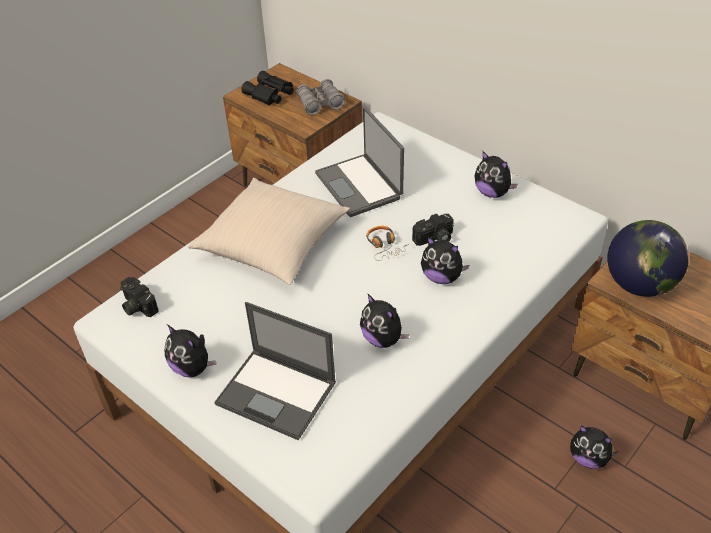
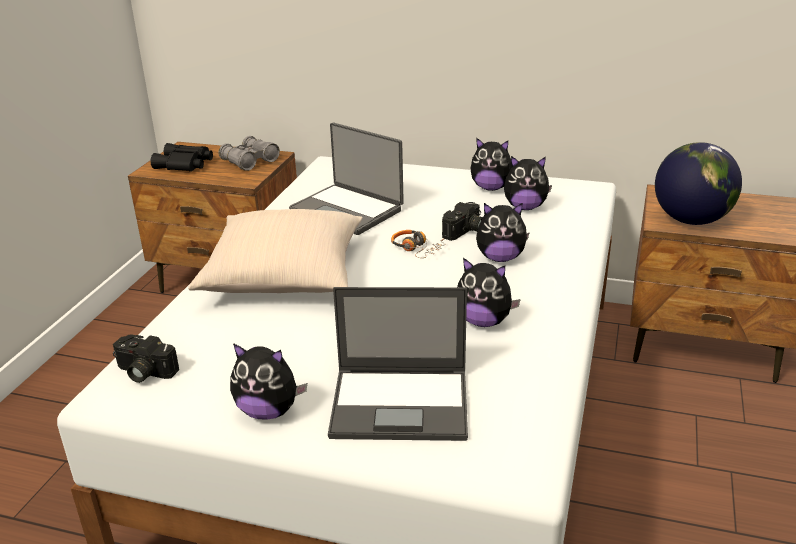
camera: 25 degrees left, 15 degrees down
(588, 458) = (706, 427): plush toy -> plush toy (525, 207)

